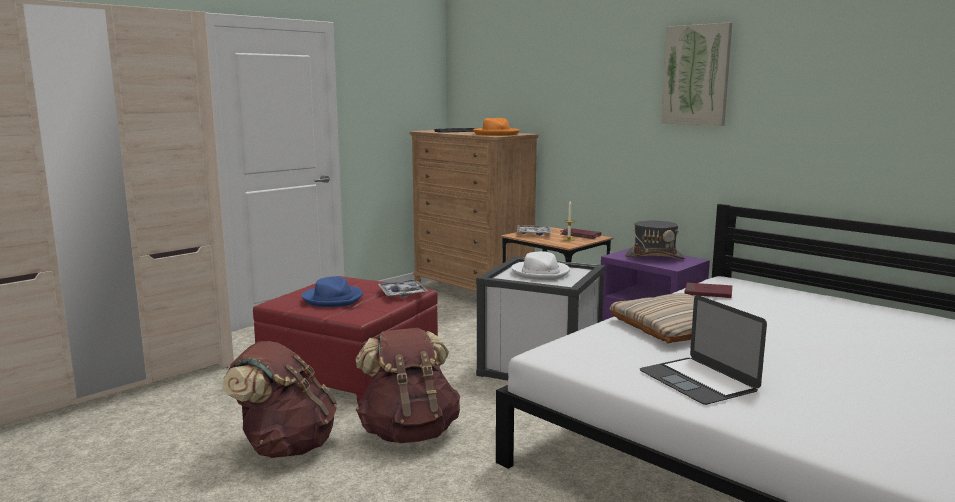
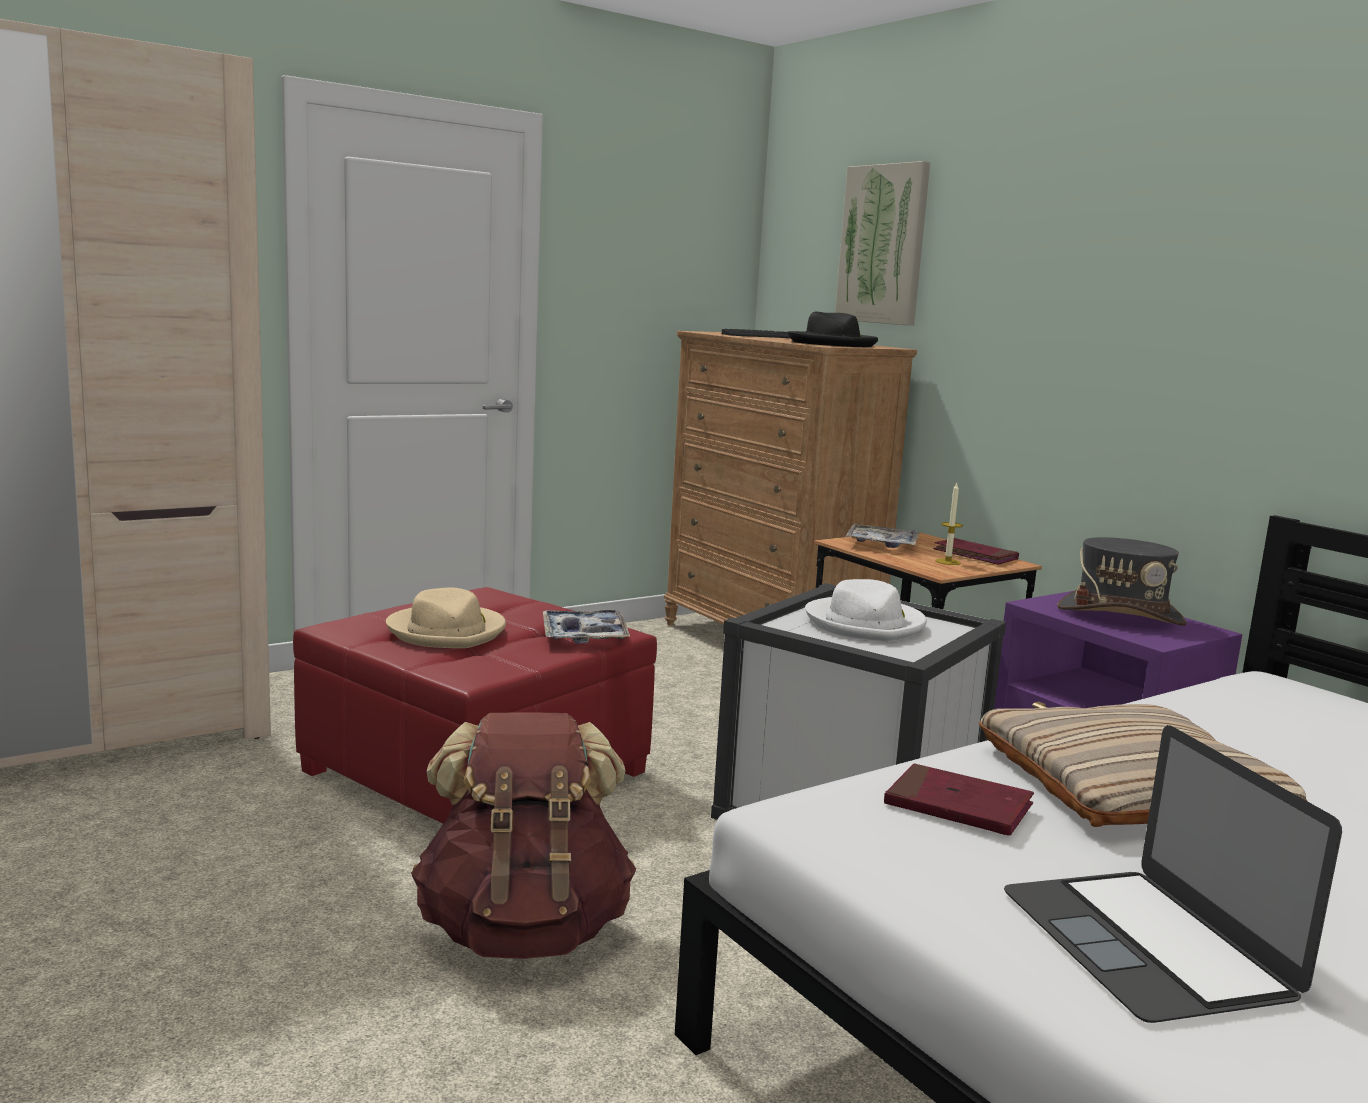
camera: 10 degrees right, 0 degrees up
(285, 447) = (268, 925): brown backpack -> none
(333, 299) = (447, 631): blue hat -> beige hat
(496, 134) = (832, 344): orange hat -> black hat
(696, 75) = (1250, 237): picture -> picture (883, 244)
(708, 293) = (1224, 709): red book -> red book (958, 806)

